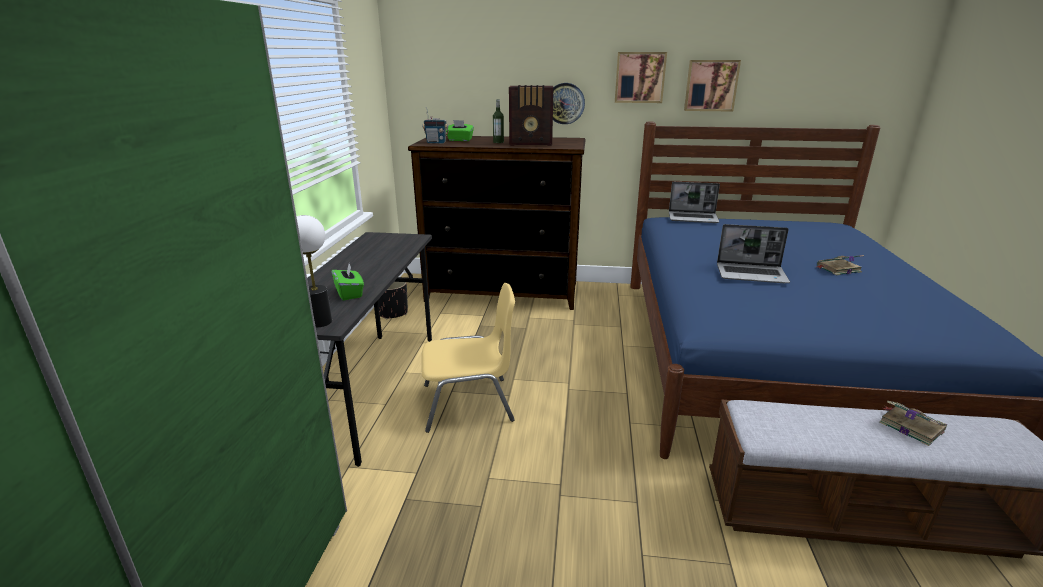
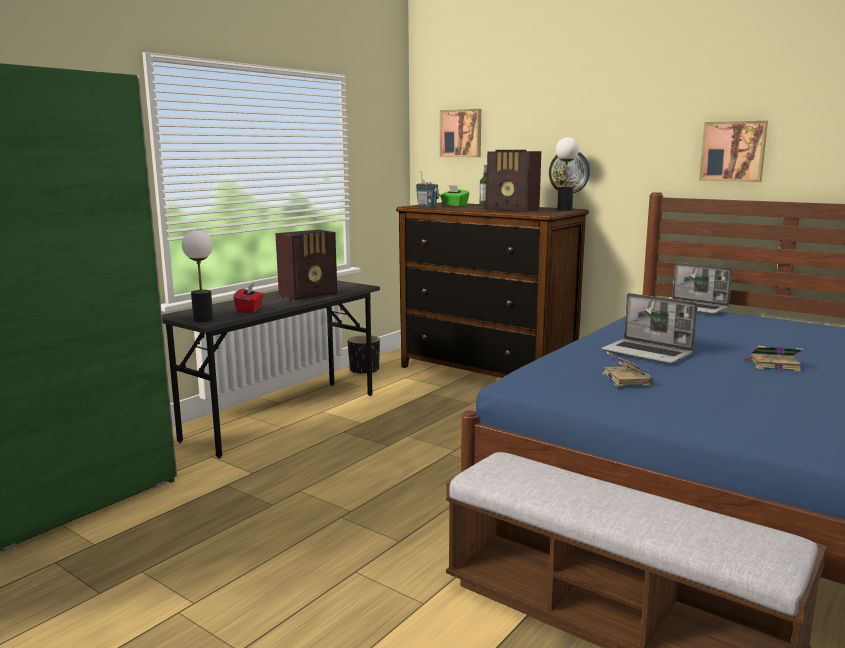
camera: 30 degrees right, 10 degrees down
(349, 293) = (250, 309): green tissue box -> red tissue box
(380, 258) = (309, 295): none -> radio
(469, 403) = (347, 442): yellow chair -> none
(571, 140) = (564, 209): none -> table lamp
(639, 77) = (649, 143): picture -> picture (461, 133)
(909, 426) = (649, 506): book -> book (625, 379)

